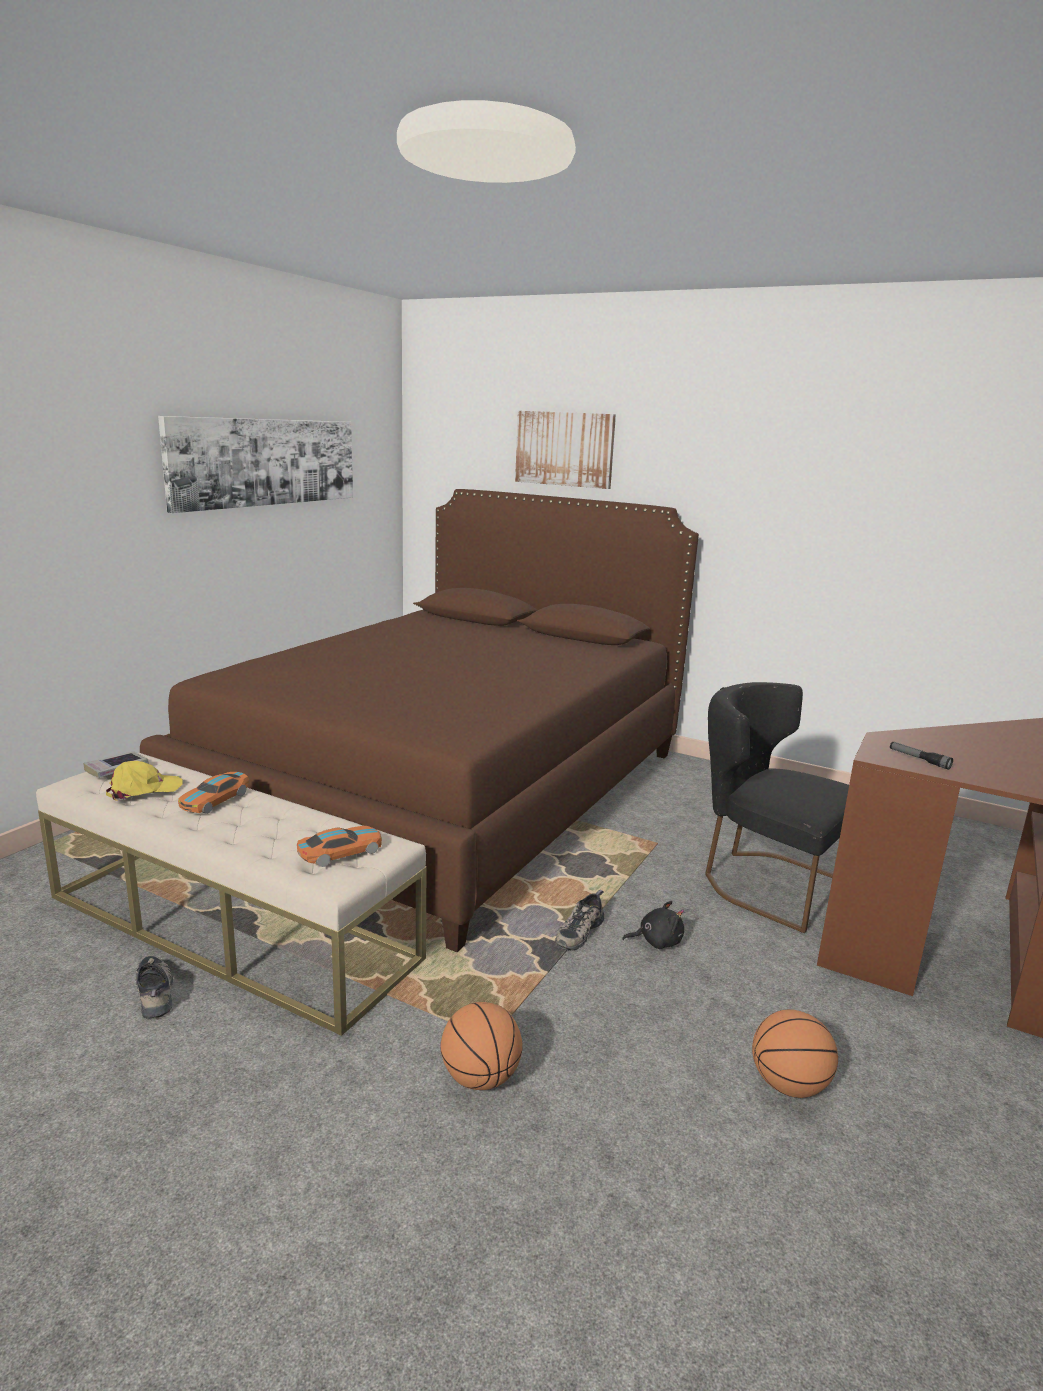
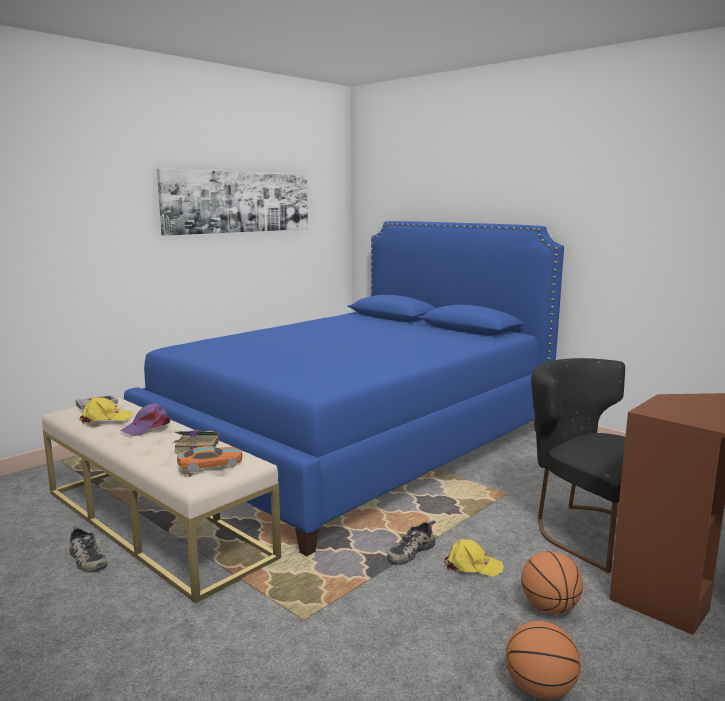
camera: 15 degrees right, 5 degrees down
(156, 992) = (86, 559): shoe -> shoe turned 150 degrees clockwise
(215, 800) = (147, 427): toy car -> purple cap
(303, 825) = (196, 446): none -> book
(449, 789) = (354, 445): brown bed -> blue bed
(480, 1078) = (283, 646): basketball -> basketball (549, 608)
(564, 449) = (463, 186): picture -> none
(656, 941) = (472, 566): black plush toy -> yellow cap
(919, 759) = (691, 414): flashlight -> none

